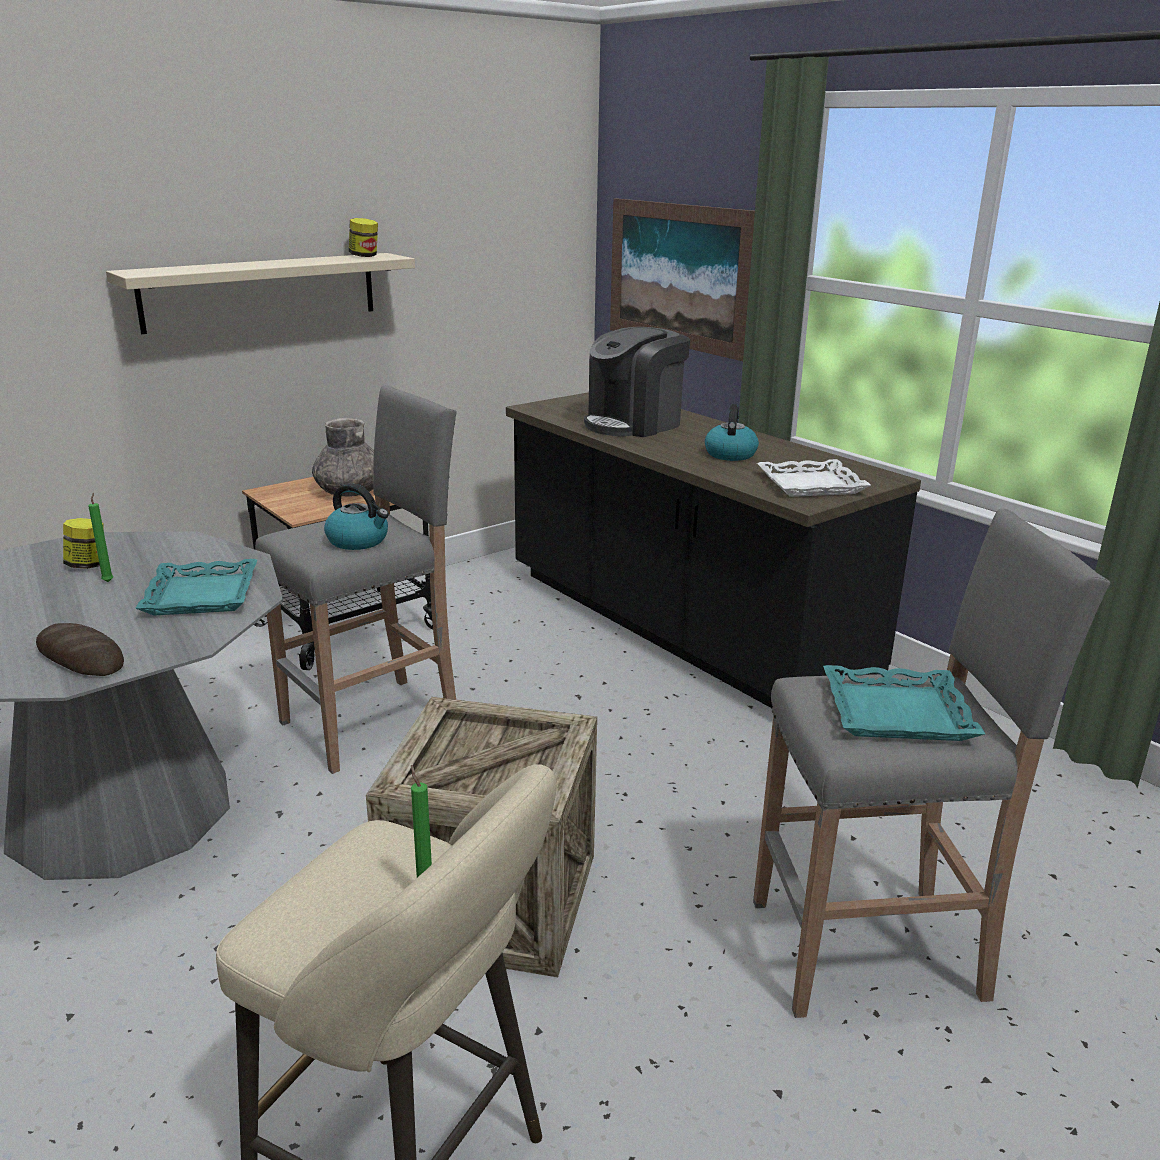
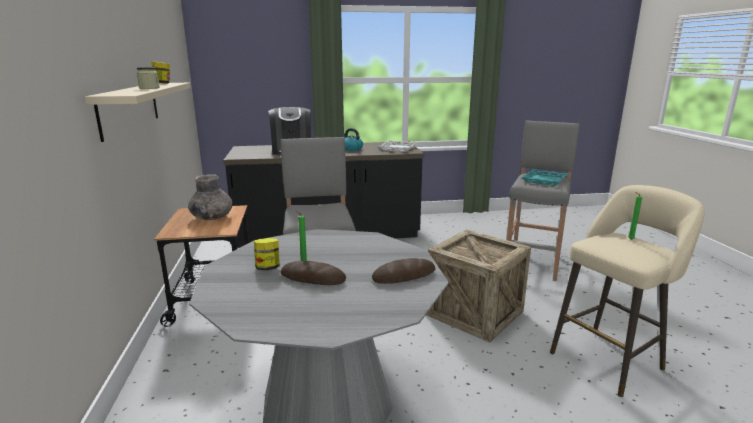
camera: 60 degrees left, 5 degrees down
(57, 599) = (313, 278): none -> bread
(202, 595) = (354, 245): turquoise tray -> none
(256, 265) = (149, 88): none -> jar
(359, 541) = (329, 211): kettle -> none
(678, 276) = (257, 87): picture -> none

